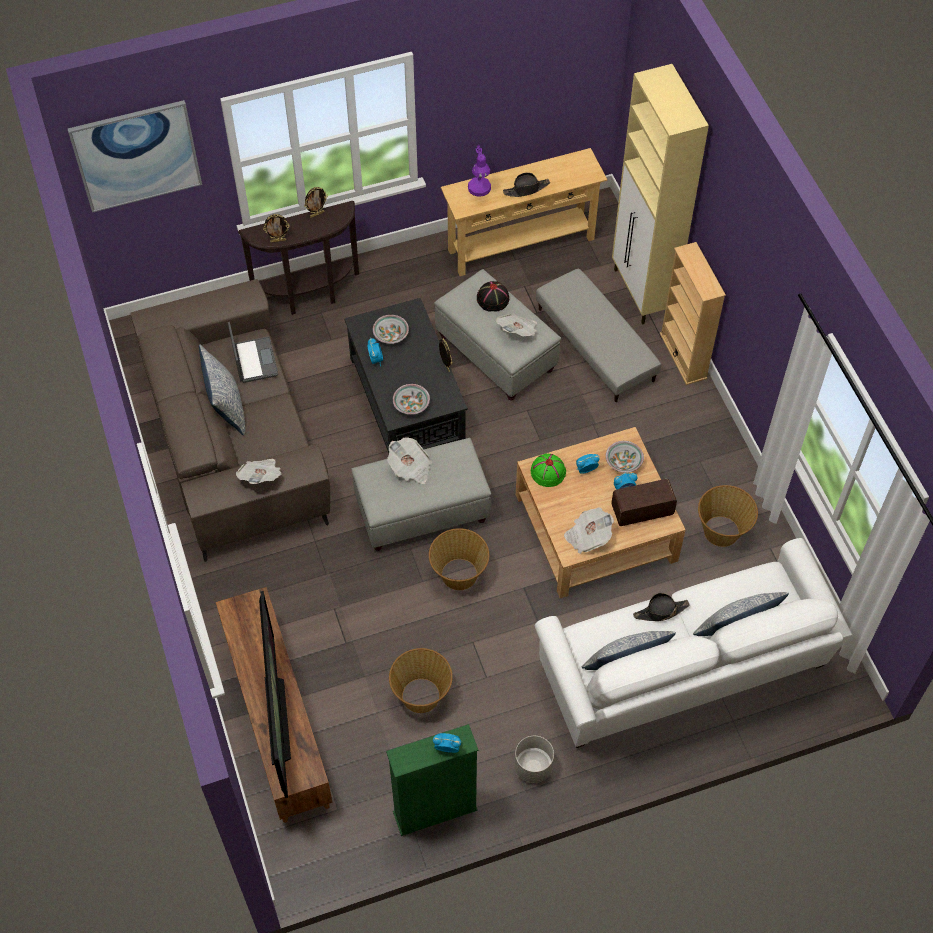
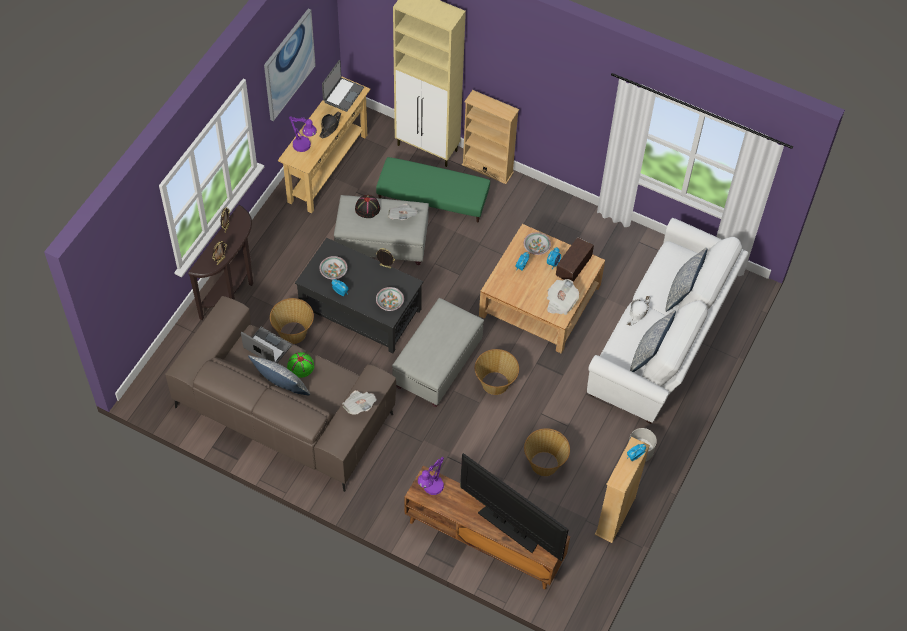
camera: 45 degrees left, 0 degrees up
(136, 155) = (124, 260): picture -> picture (289, 64)
(247, 616) = (431, 489): none -> purple table lamp
(410, 468) = (426, 339): newspaper -> none
(435, 811) = (615, 516): green bookcase -> beige bookcase
(547, 472) = (502, 283): green hat -> green hat (300, 366)
(572, 167) = (342, 94): none -> laptop
(596, 344) = (433, 197): grey ottoman -> green ottoman
(660, 611) = (638, 312): black hat -> white hat
(722, 531) = (606, 251): basket -> basket (293, 332)

